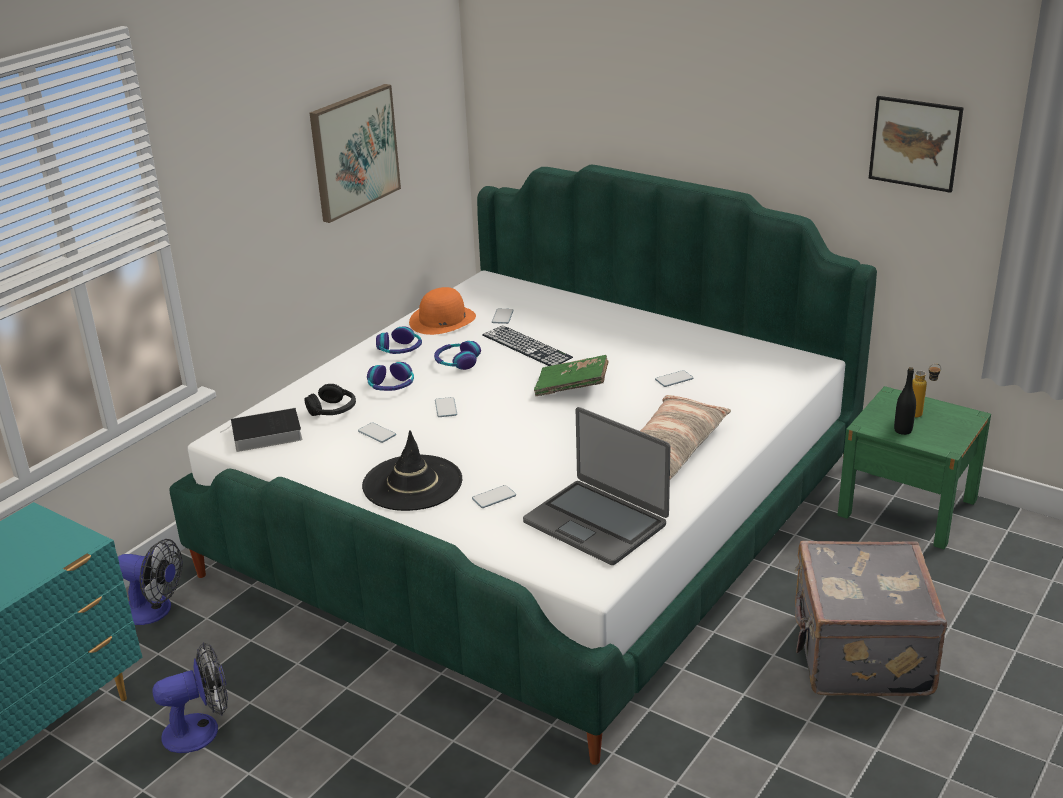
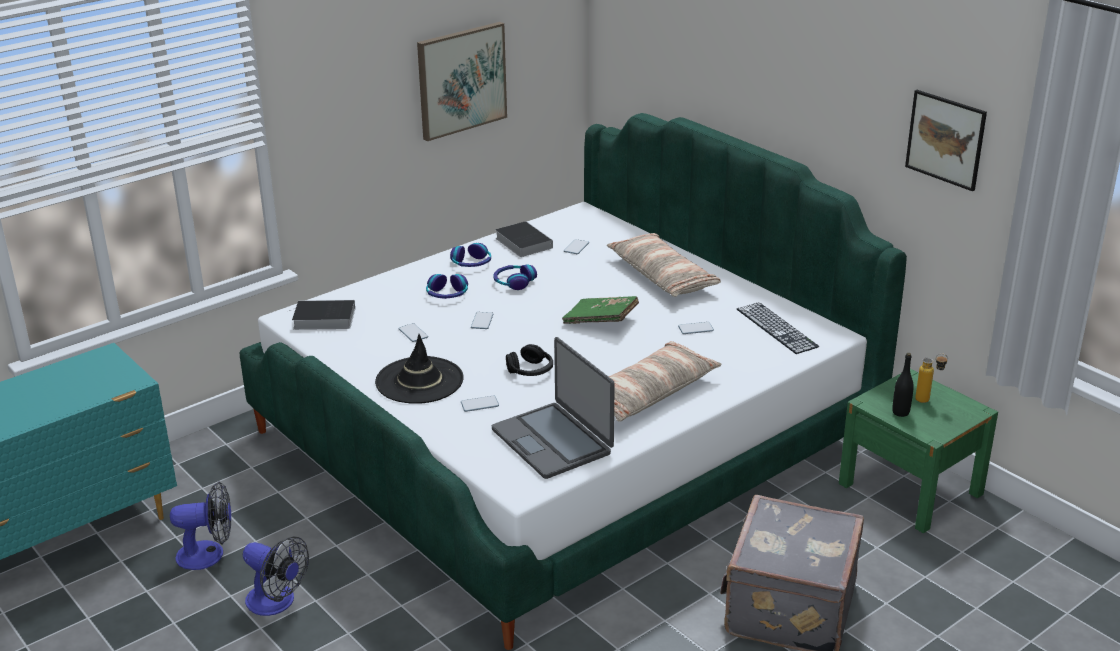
camera: 15 degrees right, 0 degrees up
(155, 611) = (214, 453): fan -> fan (277, 603)
(333, 410) = (387, 307): black headphones -> black headphones (530, 370)
(442, 320) = (522, 242): orange hat -> book
(526, 346) = (582, 278): keyboard -> keyboard (777, 328)
(608, 332) = (662, 276): none -> pillow

